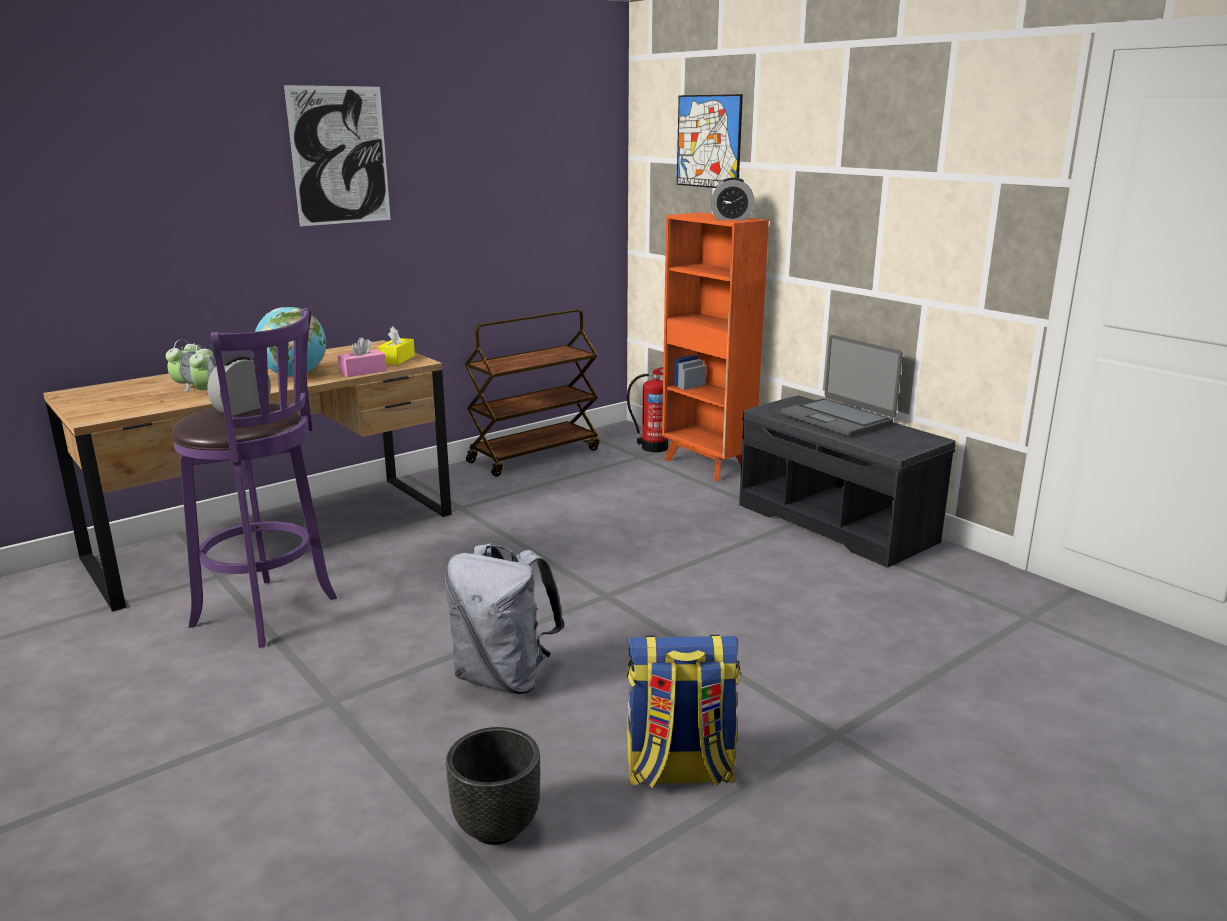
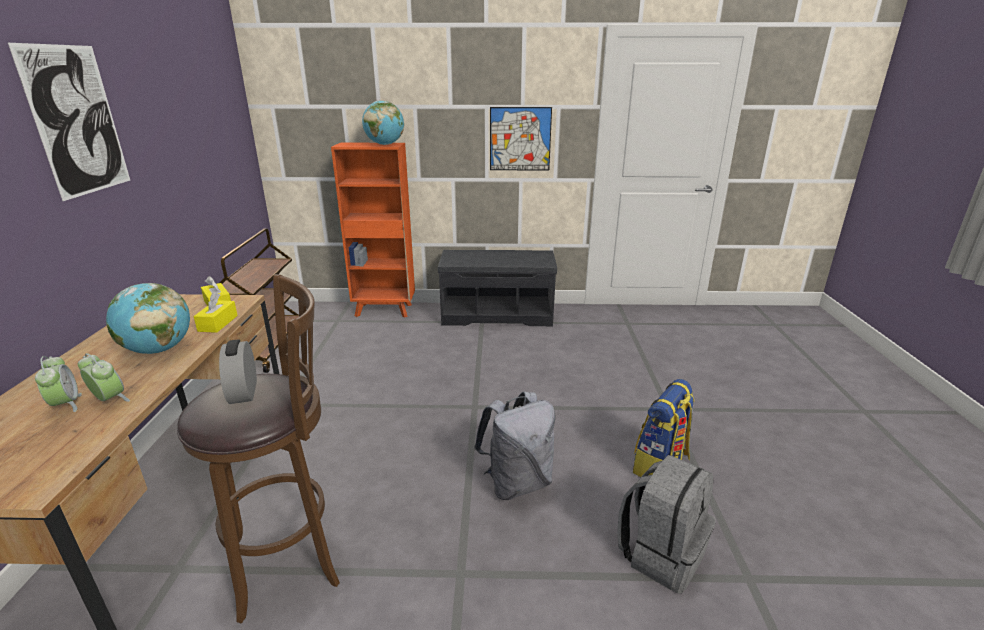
camera: 50 degrees left, 5 degrees up
(271, 613) = (291, 559): purple stool -> brown stool
(363, 371) = (218, 323): pink tissue box -> yellow tissue box
(497, 826) = (661, 553): black planter -> grey backpack
(652, 447) = (334, 312): fire extinguisher -> none
(708, 141) = (336, 91): picture -> picture (520, 139)
(731, 219) = (385, 144): alarm clock -> globe
(837, 418) = (490, 256): laptop -> none

